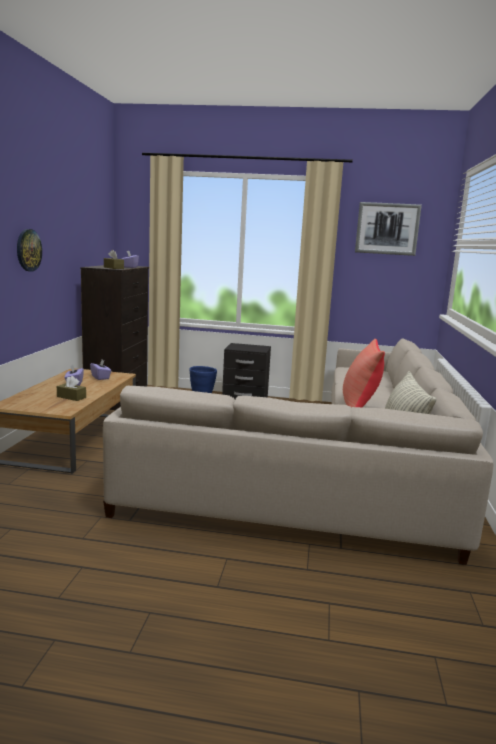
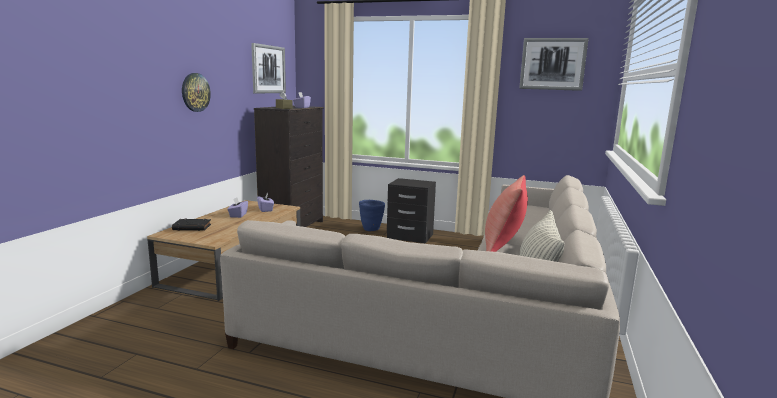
camera: 10 degrees right, 0 degrees up
(32, 397) = (192, 227): none -> black book
(71, 397) = (227, 228): brown tissue box -> none
(91, 225) = (268, 69): none -> picture

